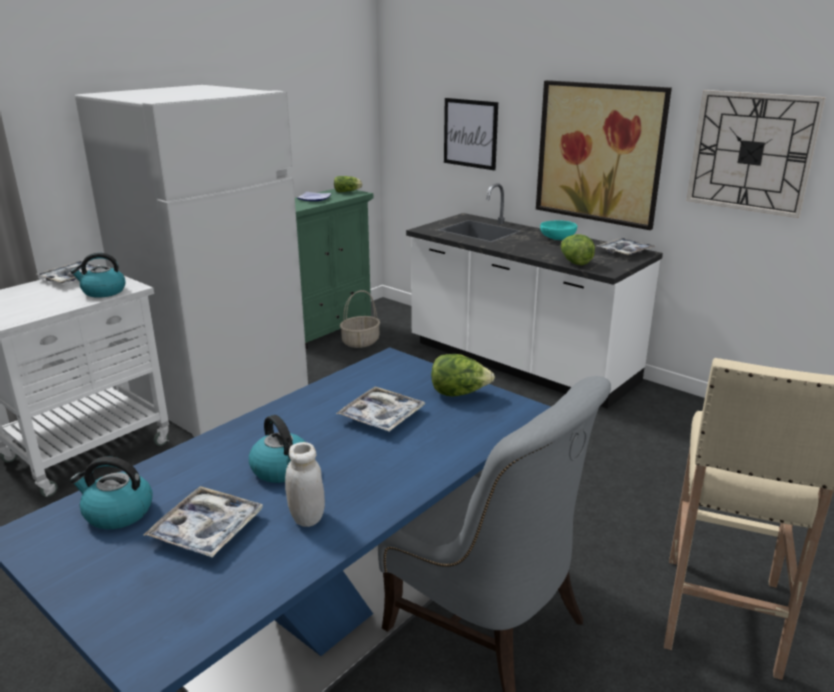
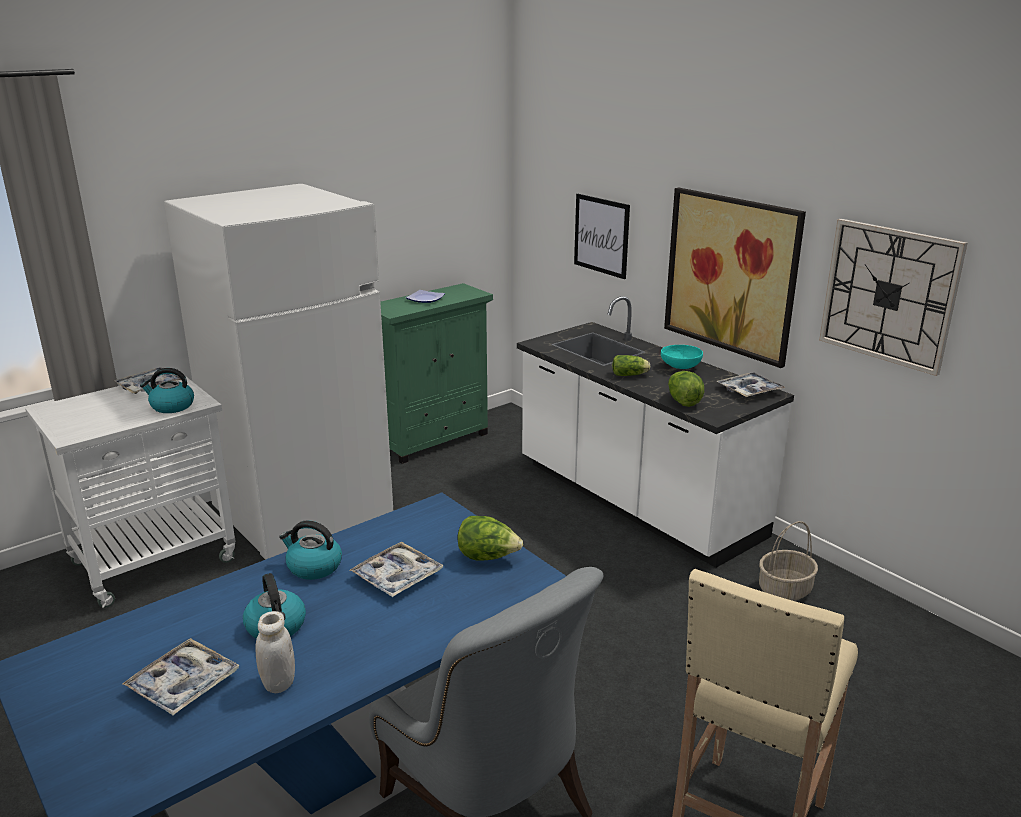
camera: 10 degrees right, 0 degrees up
(117, 513) = (111, 656): kettle -> kettle (313, 567)
(348, 191) = (466, 290): lettuce -> lettuce (630, 375)
(360, 342) = (468, 458): basket -> basket (784, 590)

